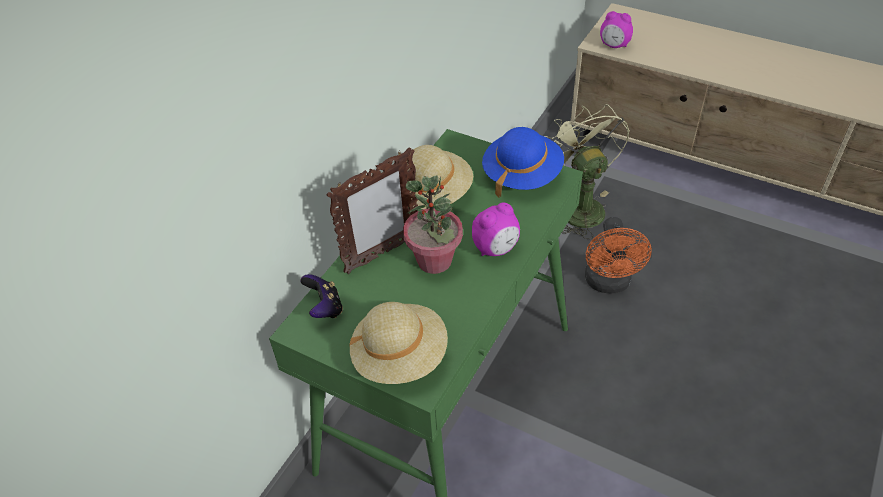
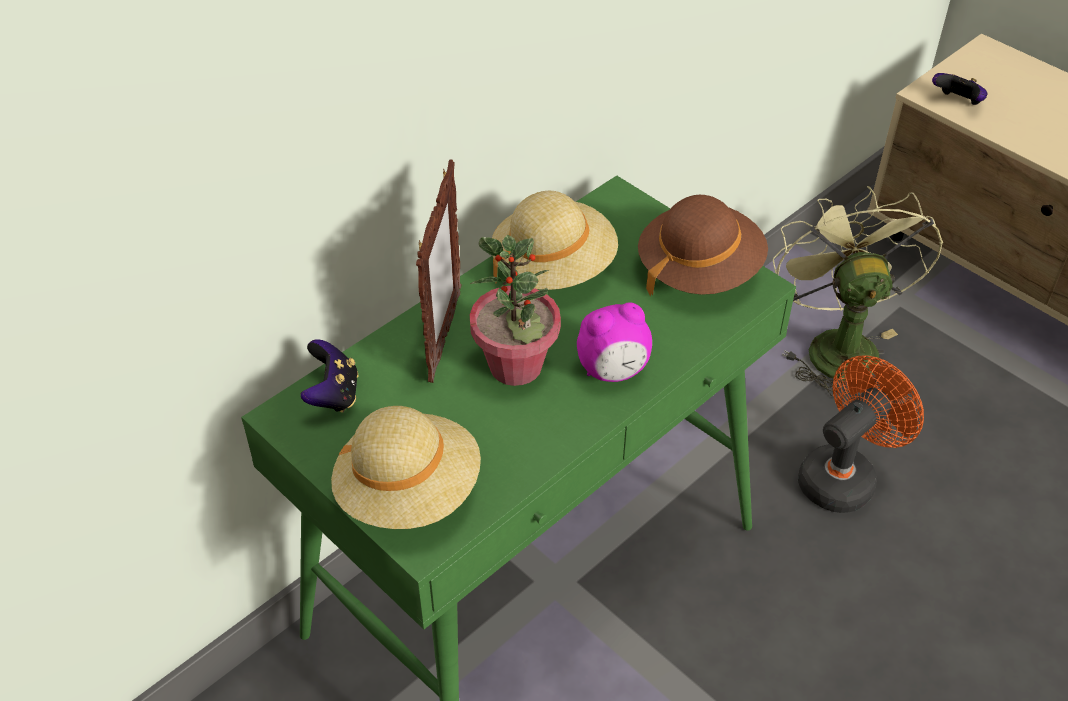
camera: 15 degrees right, 0 degrees up
(381, 254) = (444, 337): picture frame -> picture frame turned 60 degrees counterclockwise
(521, 175) = (699, 270): blue hat -> brown hat
(609, 283) = (844, 475): orange fan -> orange fan turned 150 degrees counterclockwise
(614, 46) = (957, 103): alarm clock -> game controller

